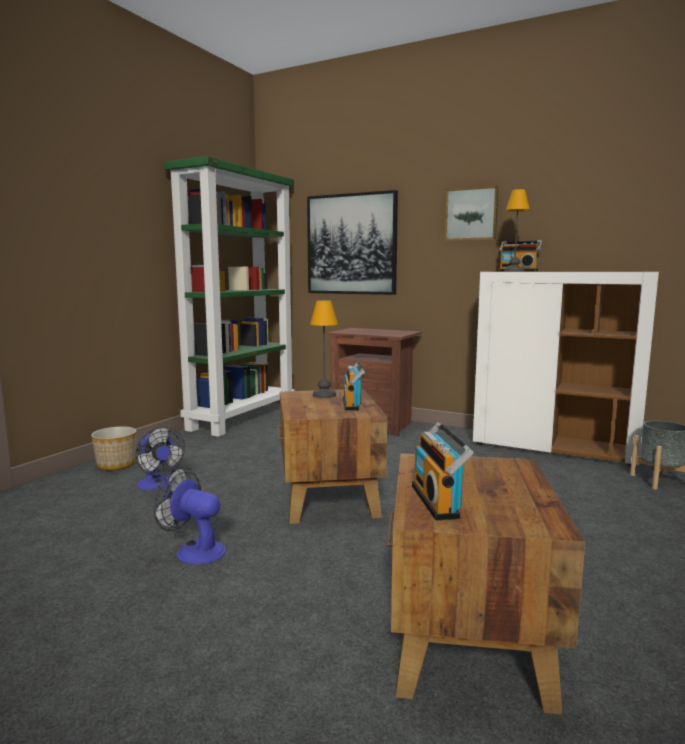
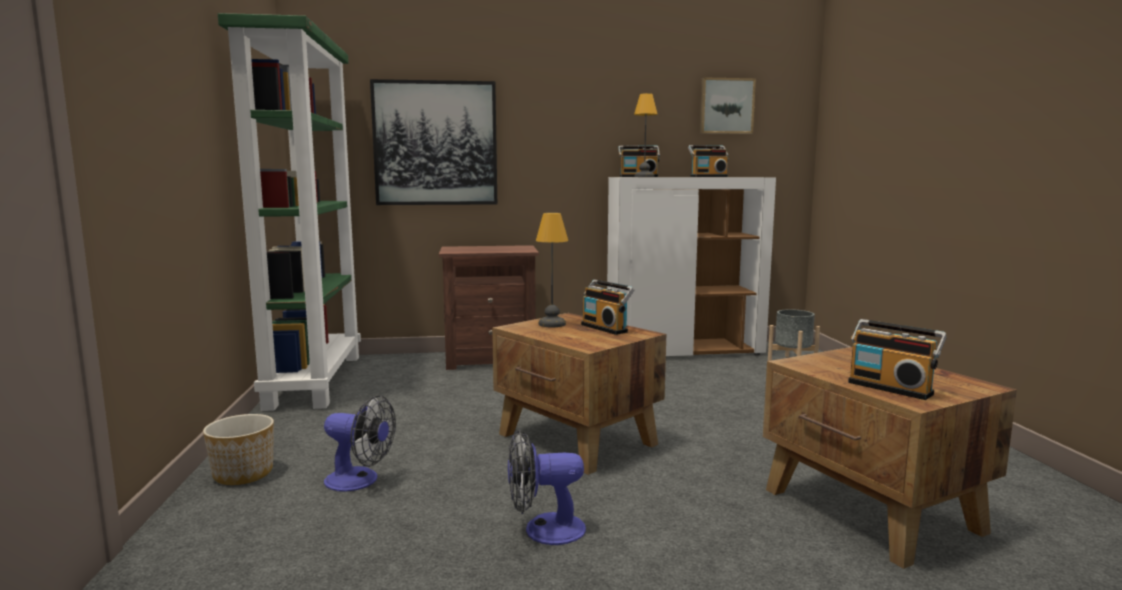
camera: 35 degrees left, 0 degrees up
(471, 214) = (582, 115): picture -> picture (726, 106)
(588, 271) = (708, 176): none -> radio

